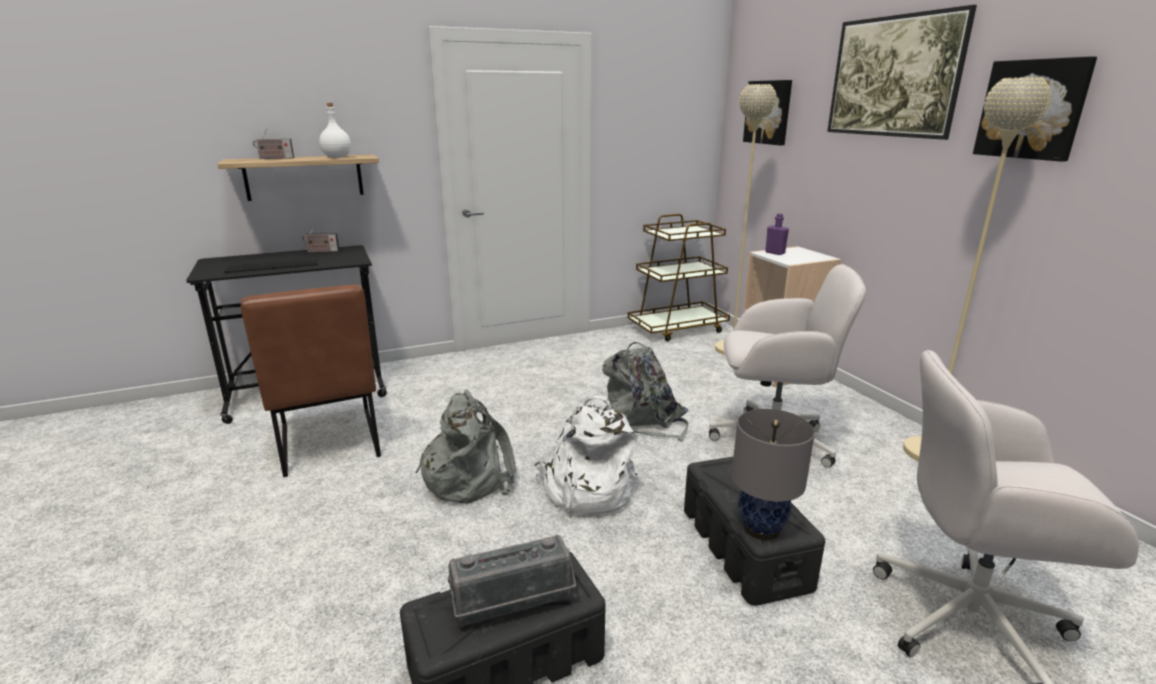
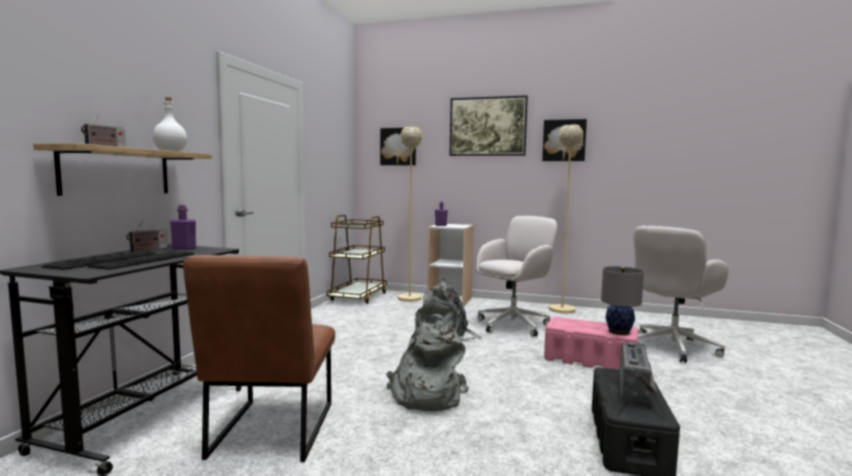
camera: 50 degrees left, 15 degrees down
(260, 260) = (104, 260): none -> keyboard
(329, 442) = (271, 431): brown chair -> brown chair turned 75 degrees clockwise
(343, 254) = (184, 248): none -> purple bottle
(586, 490) = (492, 372): white backpack -> none
(744, 548) = (590, 360): black storage box -> pink storage box

